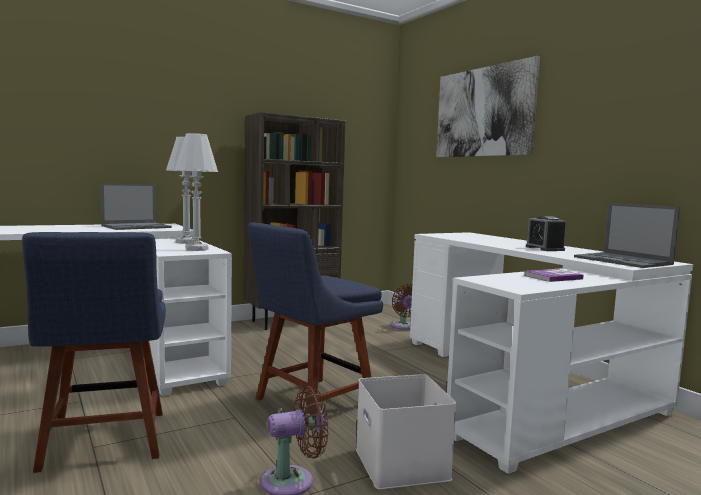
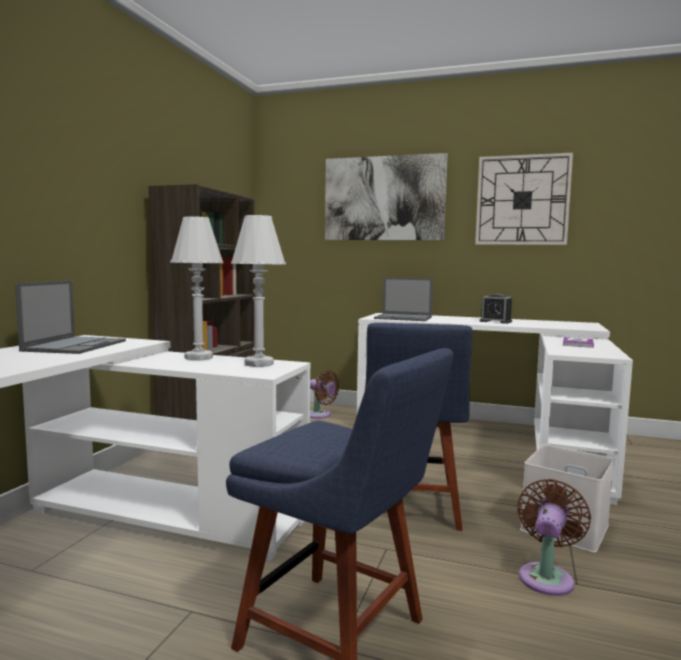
camera: 40 degrees left, 0 degrees up
(613, 102) = (522, 200): none -> wall clock
(623, 261) = (572, 325): laptop -> laptop (404, 318)

